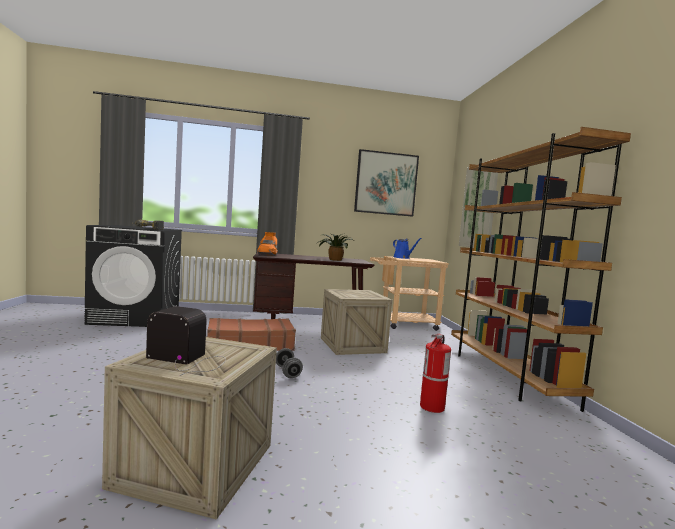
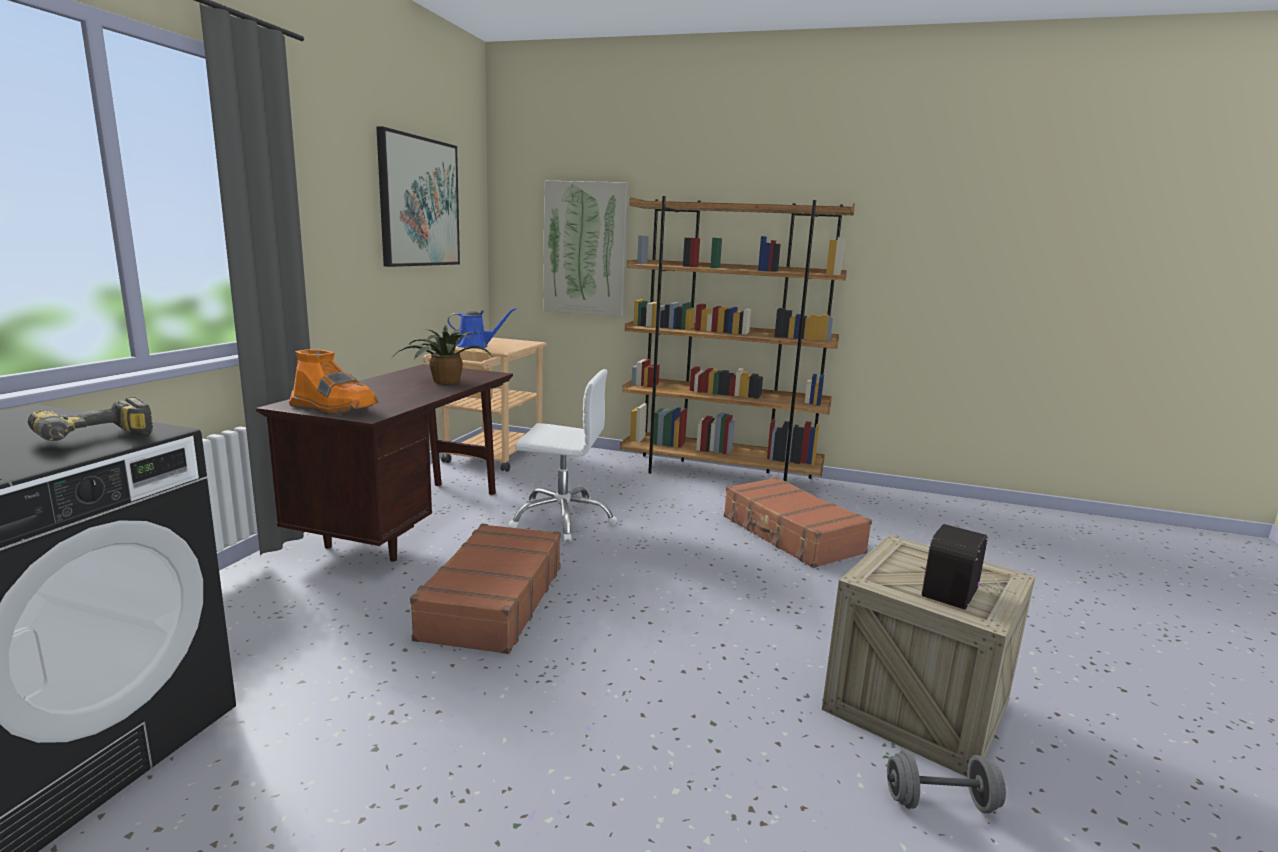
camera: 65 degrees left, 10 degrees up
(287, 372) = (653, 593): grey dumbbell -> grey dumbbell (940, 802)
(352, 345) = (562, 519): crate -> white office chair
(432, 407) = (790, 535): fire extinguisher -> brown suitcase

